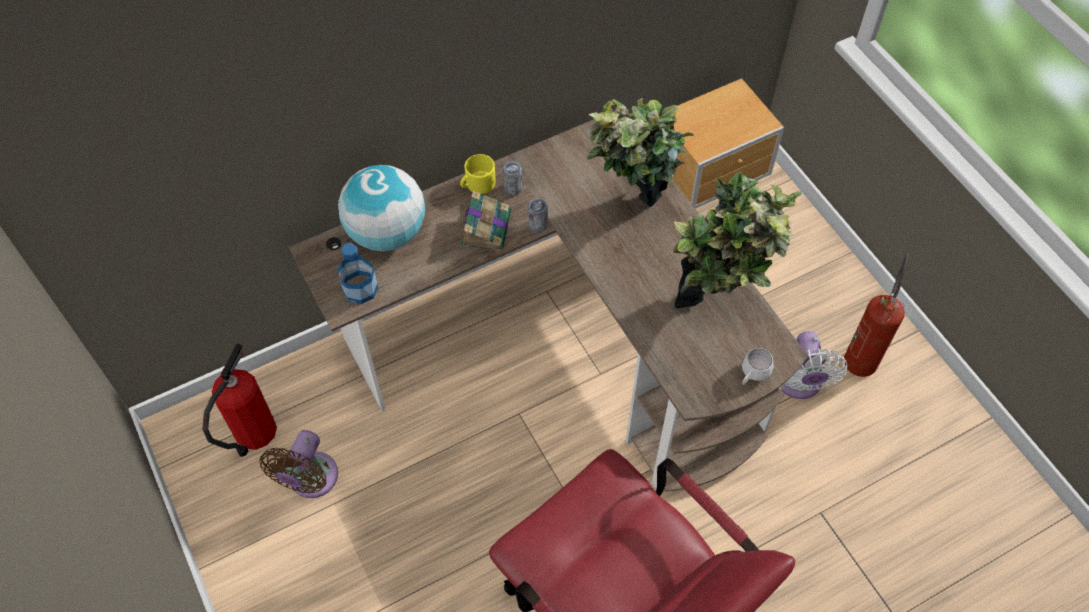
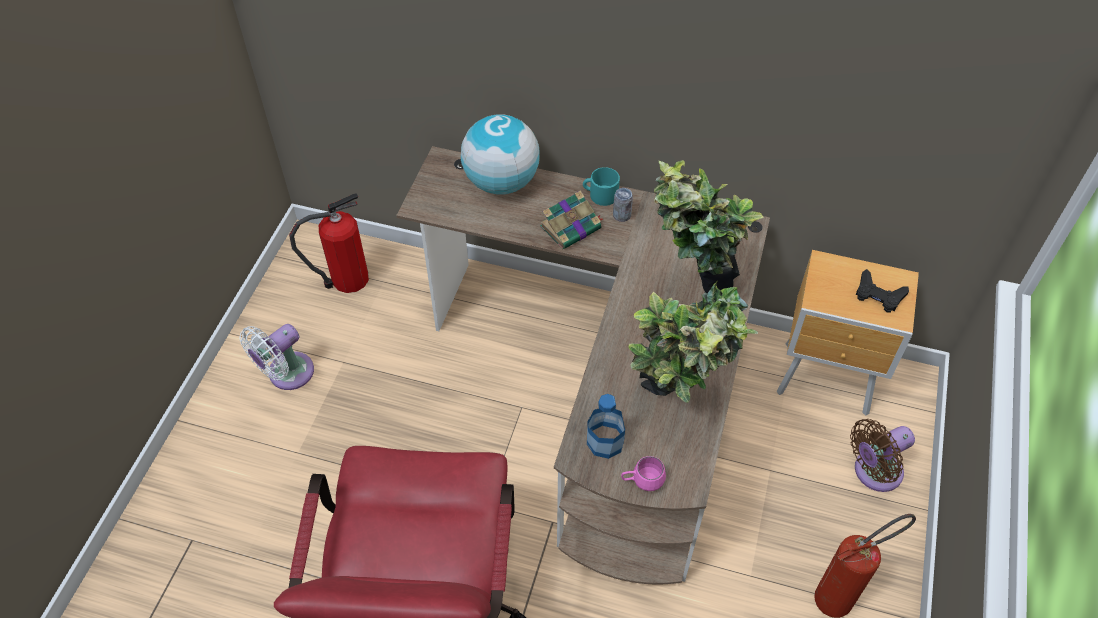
camera: 45 degrees right, 5 degrees down
(310, 480) = (346, 336): brown fan -> brown fan (873, 472)
(360, 289) = (443, 204): bottle -> bottle (605, 442)
(477, 184) = (600, 195): yellow mug -> turquoise mug
(538, 225) = (609, 253): can -> none
(735, 115) = (878, 295): none -> black game controller
(752, 375) = (642, 481): white mug -> pink mug
(799, 383) = (759, 569): white fan -> white fan (287, 374)

